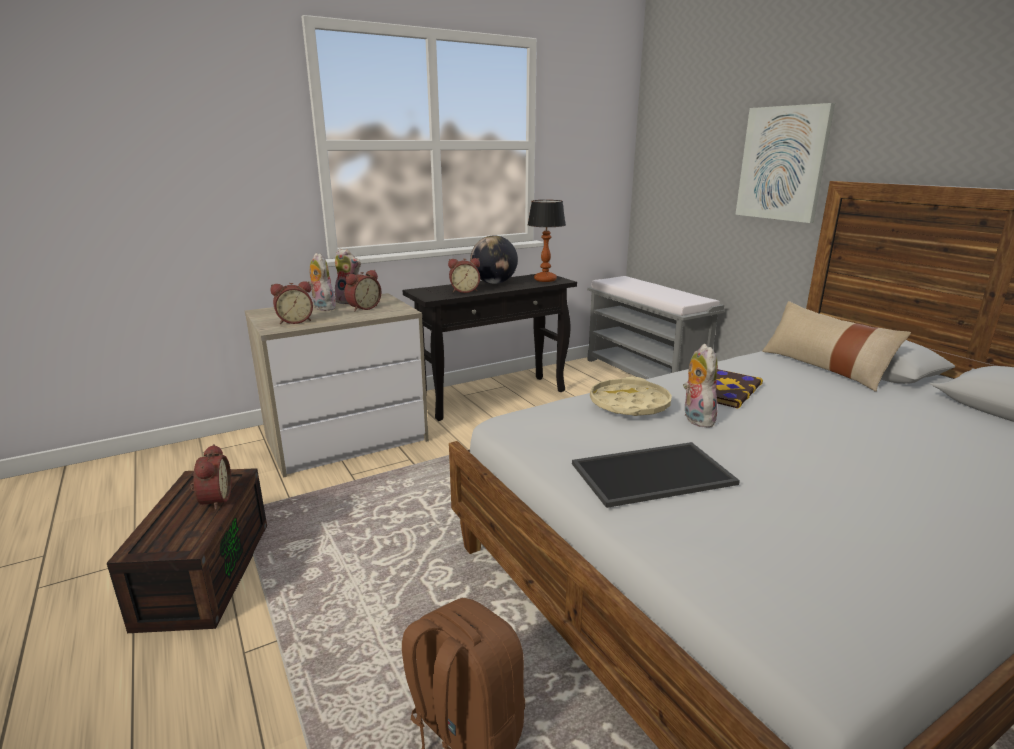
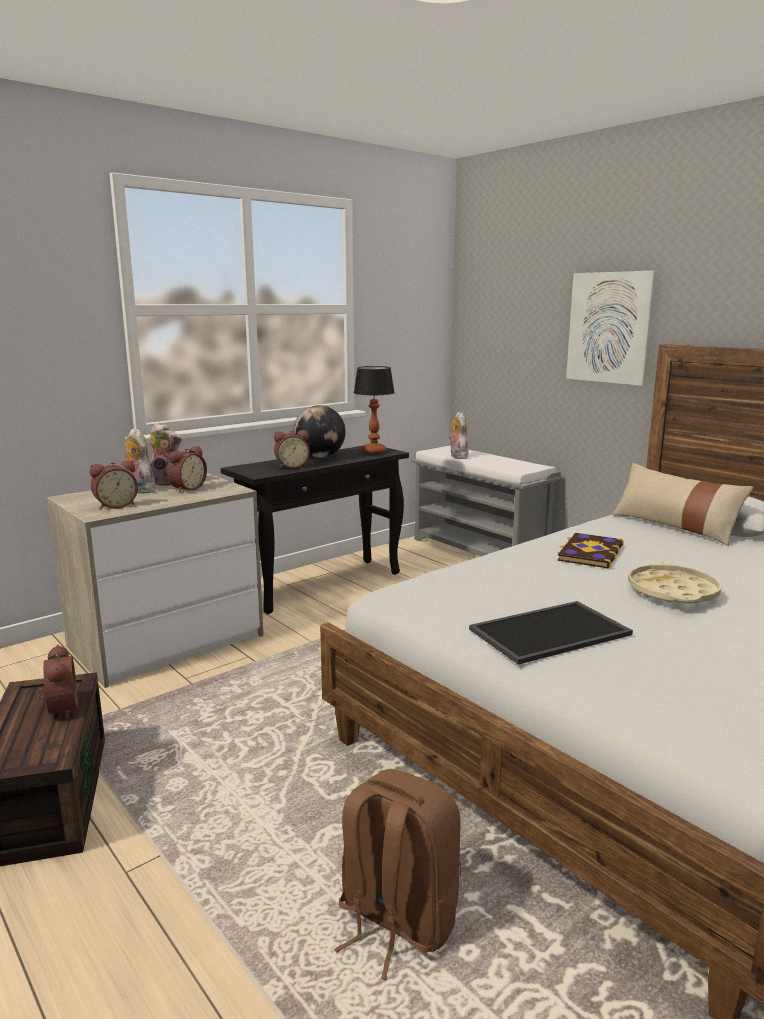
camera: 10 degrees left, 5 degrees down
(629, 404) = (504, 571): beige tray -> beige tray (672, 592)
(695, 418) = (572, 580): plush toy -> plush toy (457, 457)

